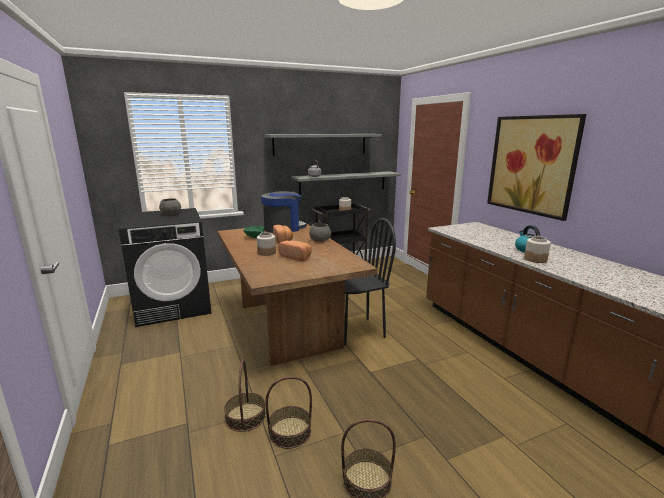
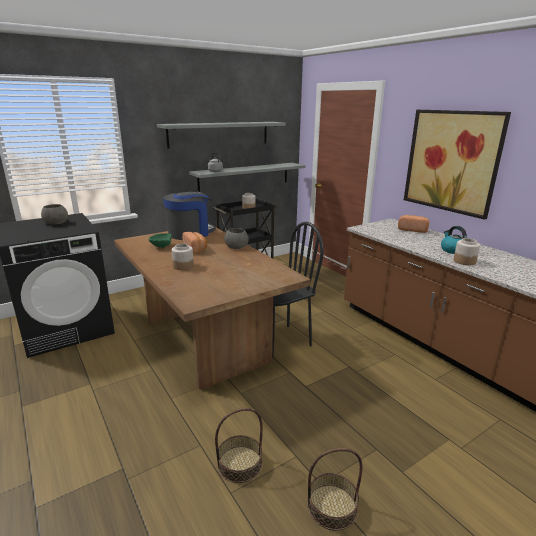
camera: 10 degrees left, 5 degrees up
(245, 417) = (187, 452): basket -> none
(296, 257) = (219, 270): bread -> bread (412, 230)

